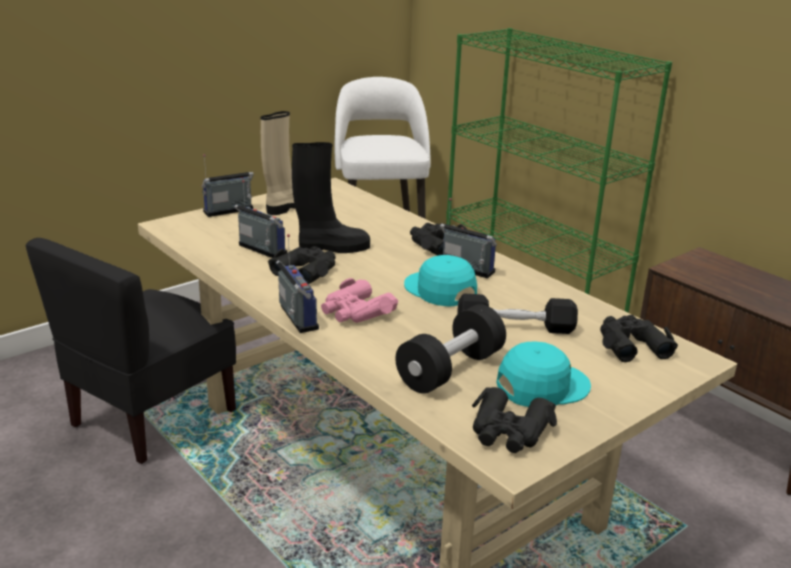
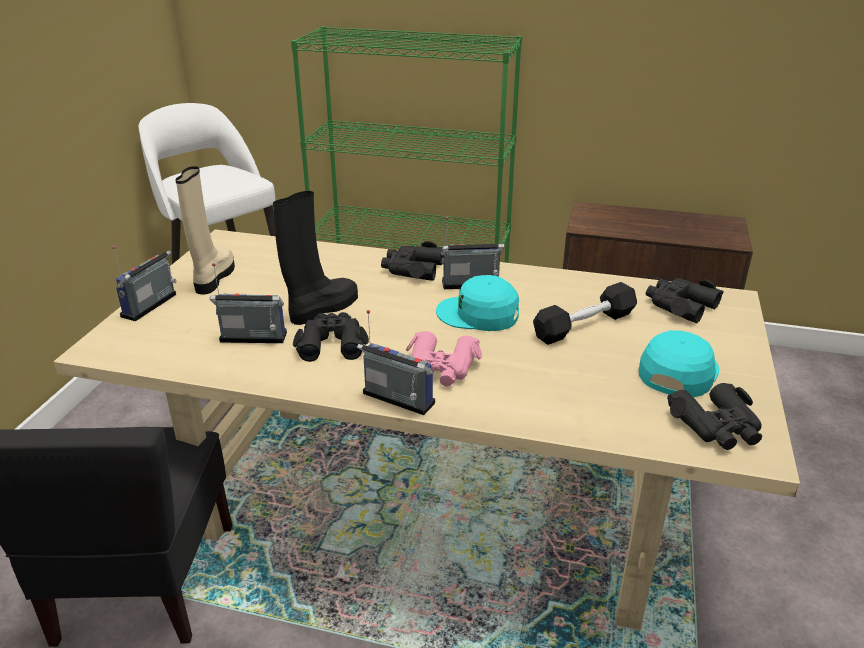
camera: 35 degrees left, 5 degrees up
(450, 370) = (597, 390): black dumbbell -> none

